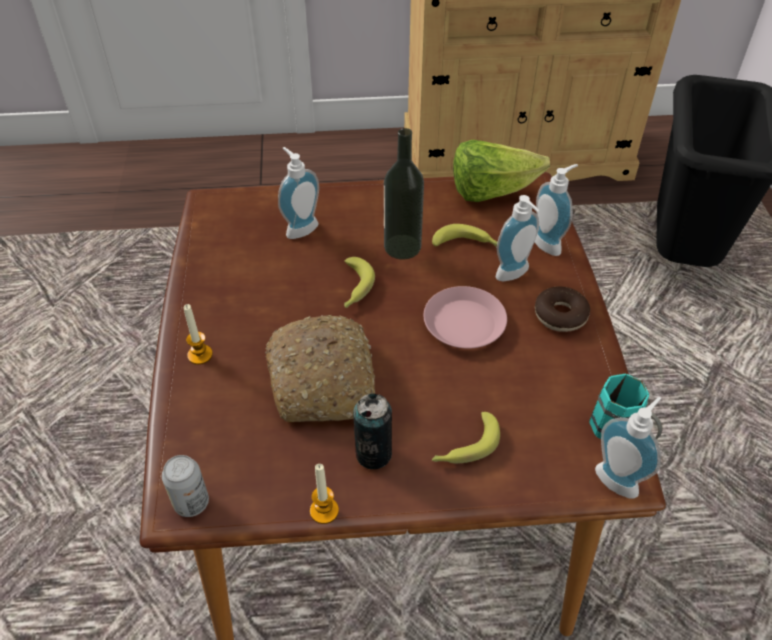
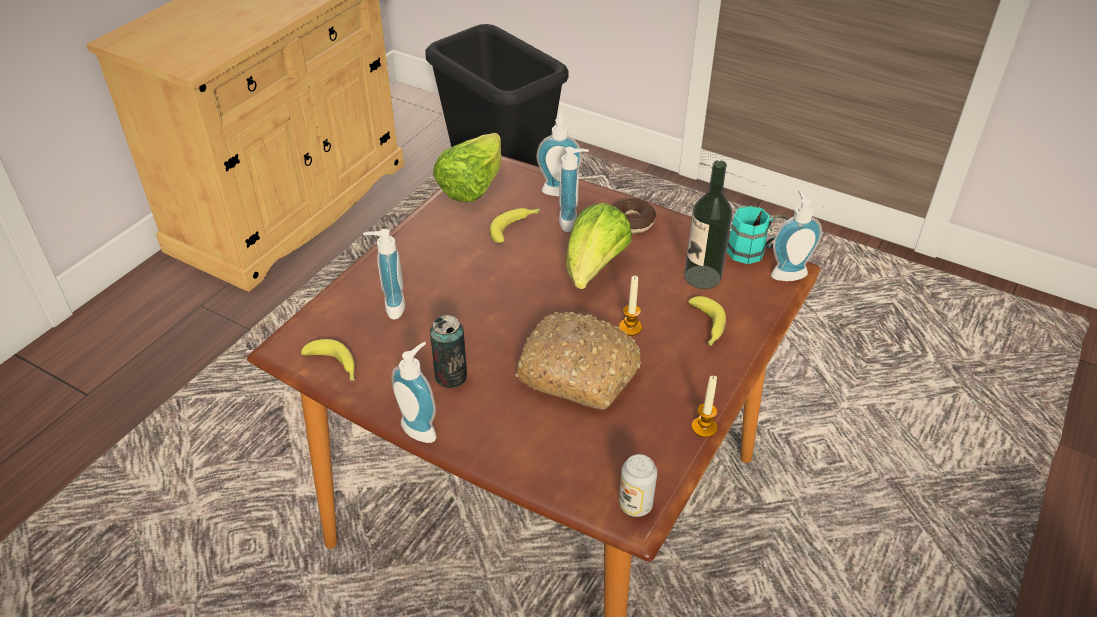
camera: 55 degrees left, 5 degrees down
(184, 317) = (422, 427): none -> soap dispenser
(200, 355) = (478, 434): candle -> candle (630, 327)
(354, 288) = (497, 308): banana -> banana (334, 366)
(373, 454) = (674, 377): can -> can (451, 376)
(402, 247) = (480, 260): bottle -> bottle (702, 277)
(465, 323) = (594, 269): pink plate -> lettuce

